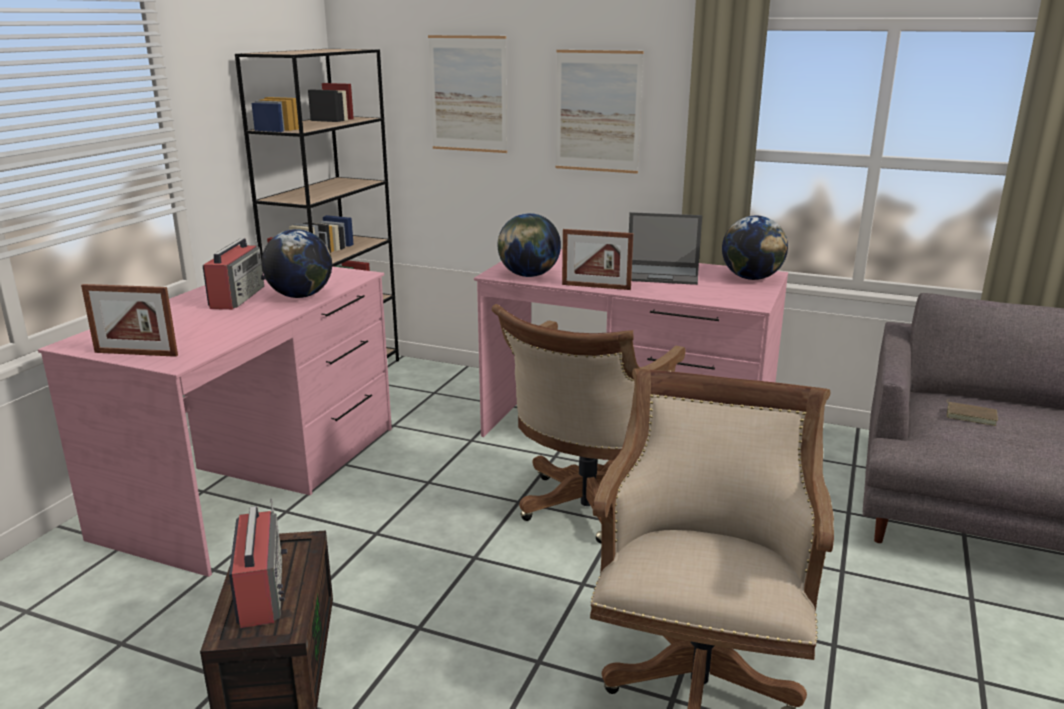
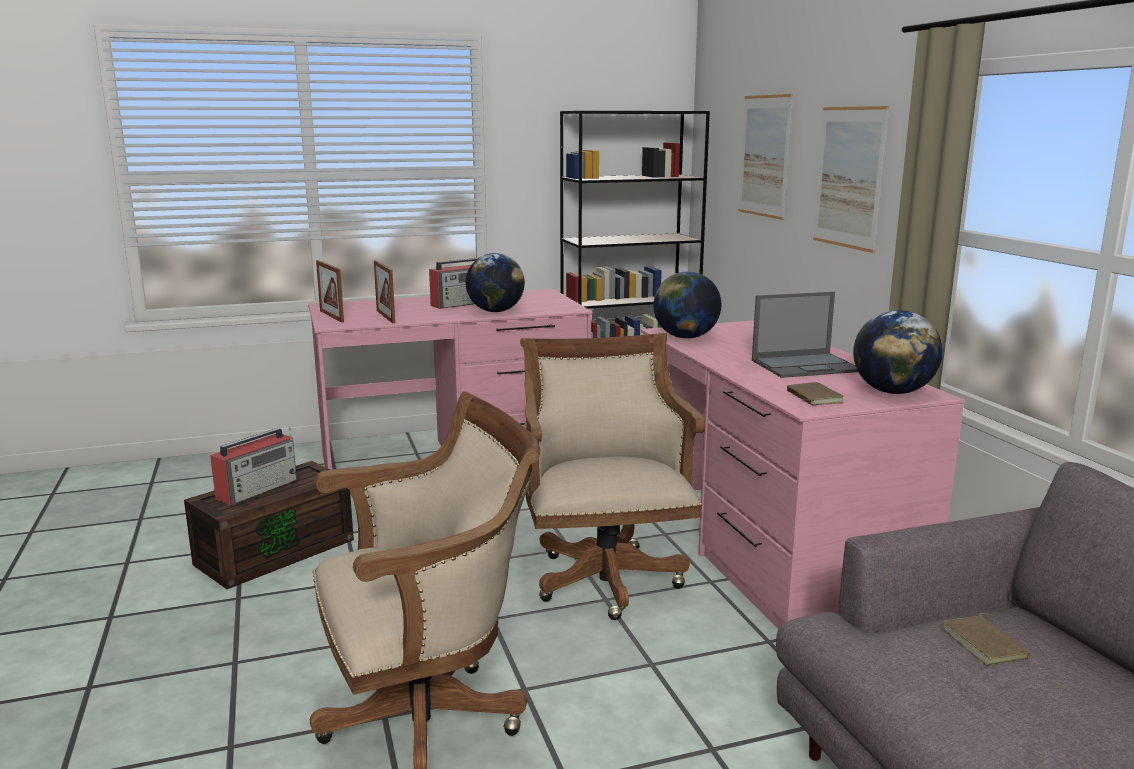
camera: 50 degrees right, 5 degrees down
(584, 508) = (604, 577): office chair -> office chair turned 90 degrees clockwise
(596, 287) = (710, 357): picture frame -> picture frame (385, 316)
(662, 275) = (806, 366): laptop -> laptop turned 75 degrees counterclockwise
(733, 296) = (812, 397): none -> brown book

